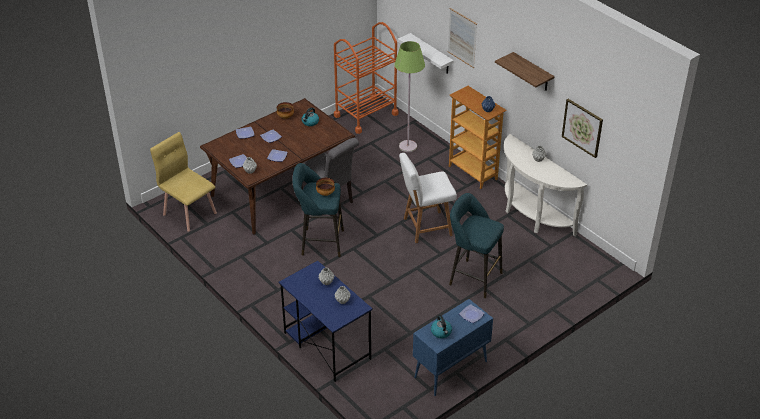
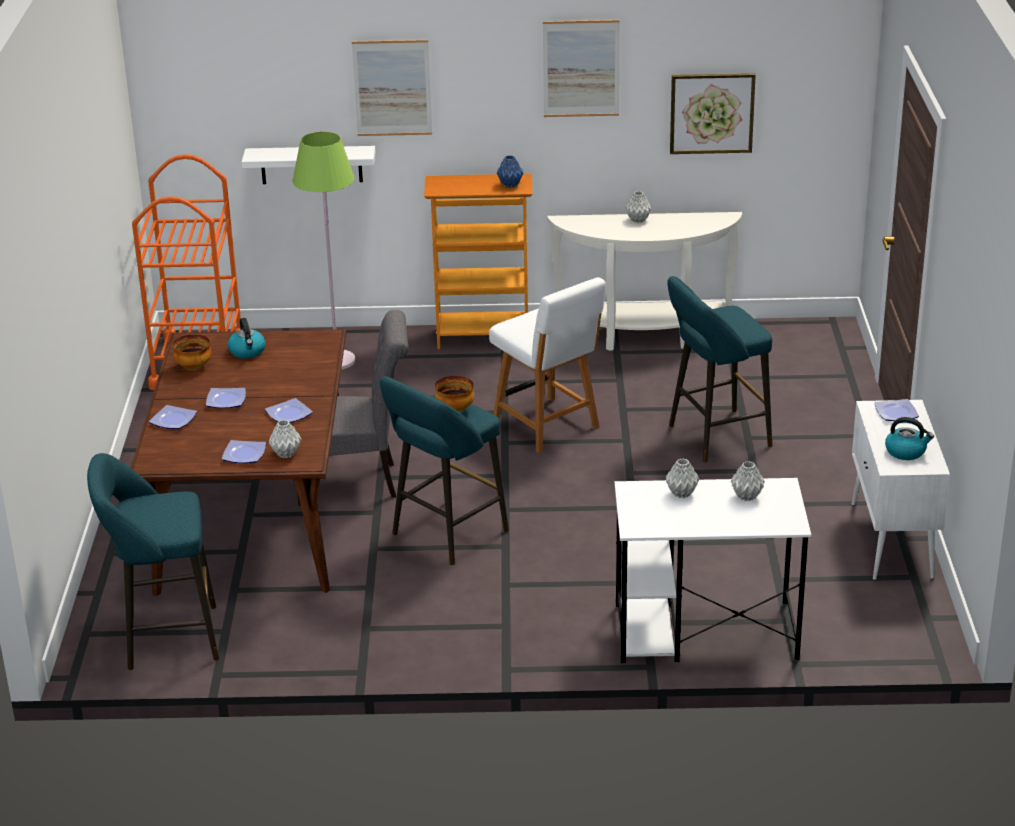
camera: 50 degrees left, 10 degrees down
(189, 213) = (165, 638): yellow chair -> turquoise stool
(326, 345) = (704, 632): blue desk -> white desk
(425, 227) = (548, 426): white chair -> white chair turned 60 degrees counterclockwise
(450, 370) = (892, 541): blue cabinet -> white cabinet
(532, 72) = (581, 68): shelf -> picture

